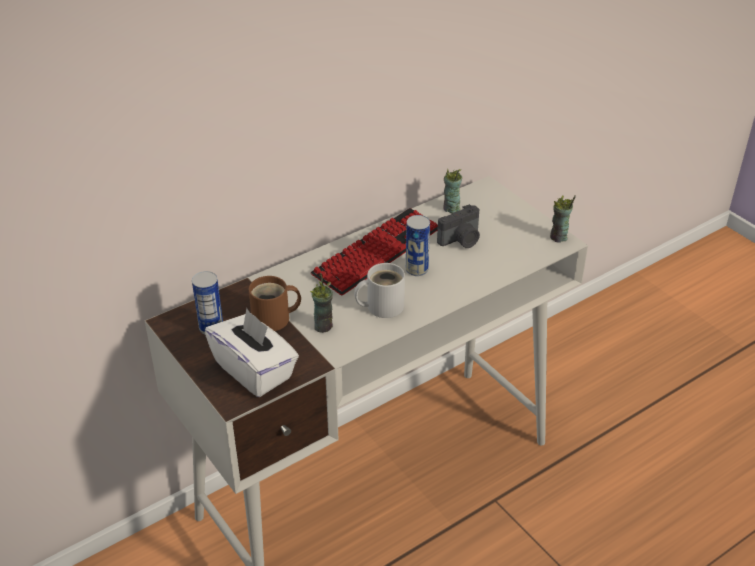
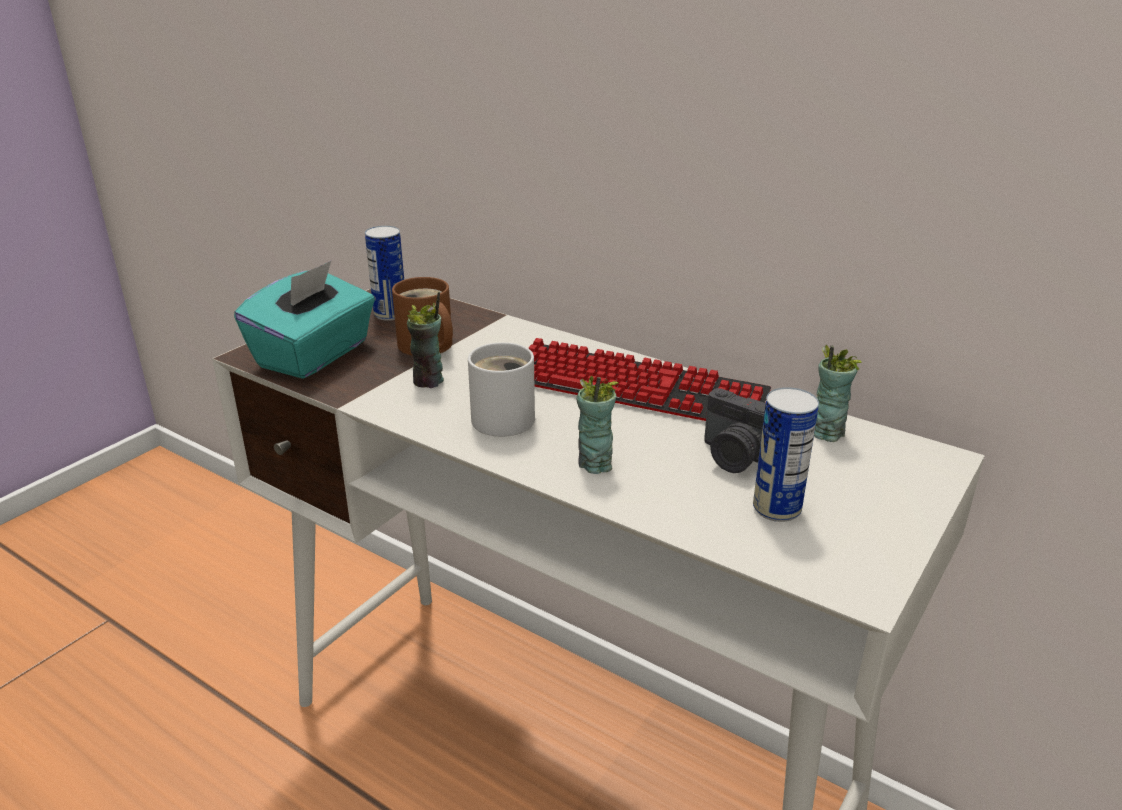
camera: 70 degrees right, 10 degrees down
(254, 370) = (315, 355): white tissue box -> turquoise tissue box
(416, 269) = (618, 430): can -> can (776, 508)
(558, 237) = (870, 579): cup -> cup (594, 464)

